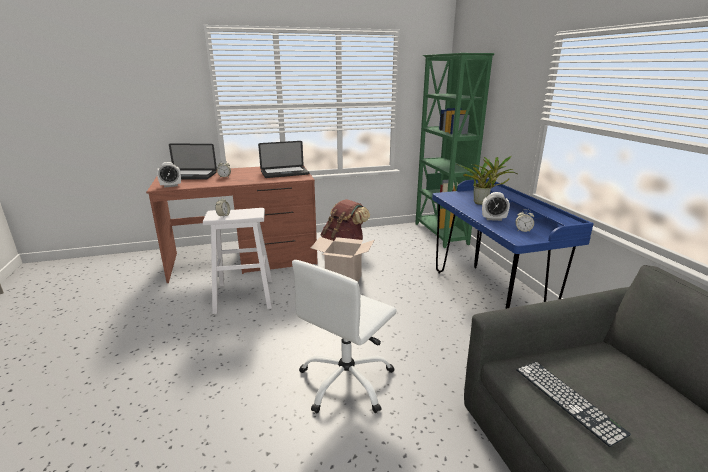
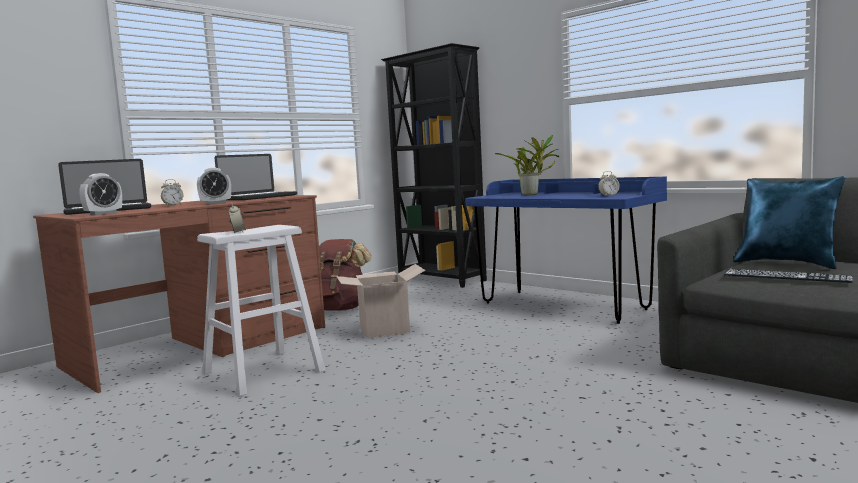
camera: 30 degrees left, 15 degrees down
(346, 381) = (521, 389): white office chair -> none
(440, 234) = (441, 280): green bookcase -> black bookcase
(493, 219) = (567, 196): alarm clock -> alarm clock (215, 203)
(608, 376) = (787, 263): none -> blue pillow

